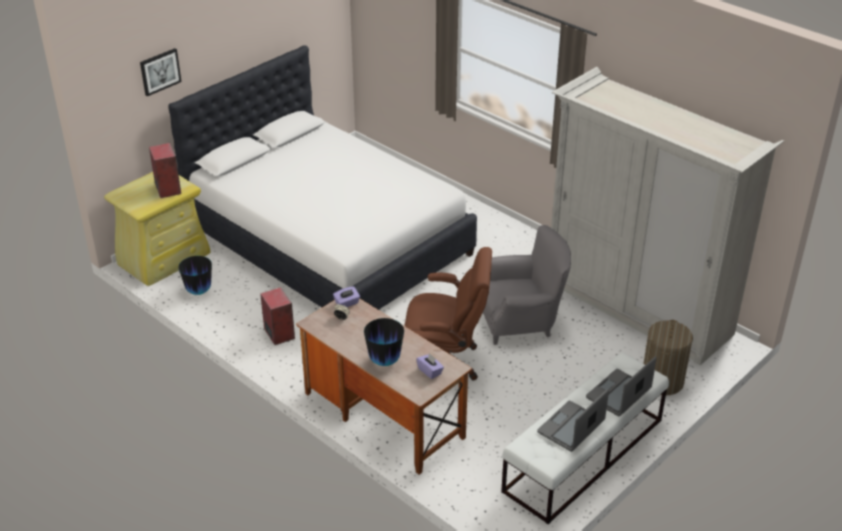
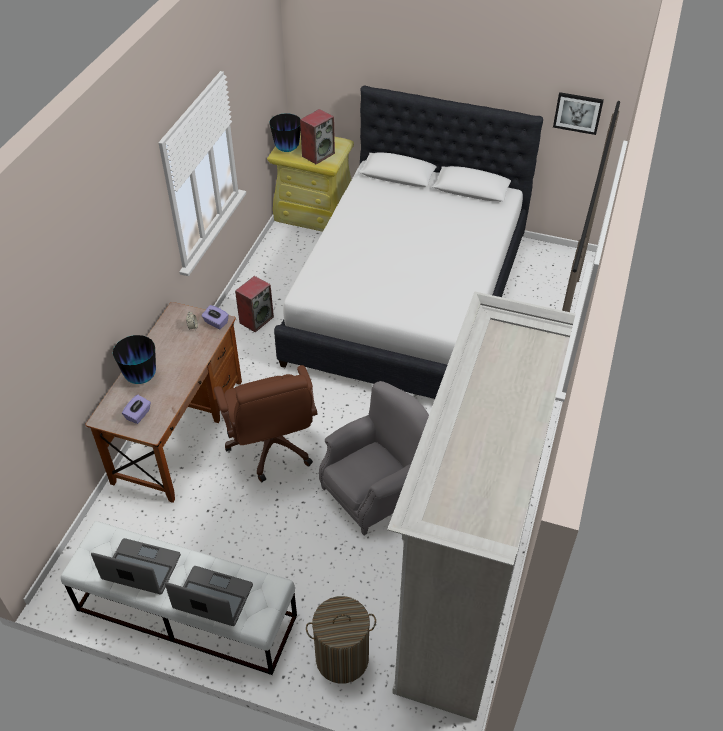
camera: 65 degrees right, 10 degrees up
(160, 71) = (368, 51): picture -> picture (578, 112)
(199, 291) = (285, 250): vase -> vase (287, 149)
(521, 320) = (376, 489): grey armchair -> grey armchair turned 90 degrees counterclockwise

